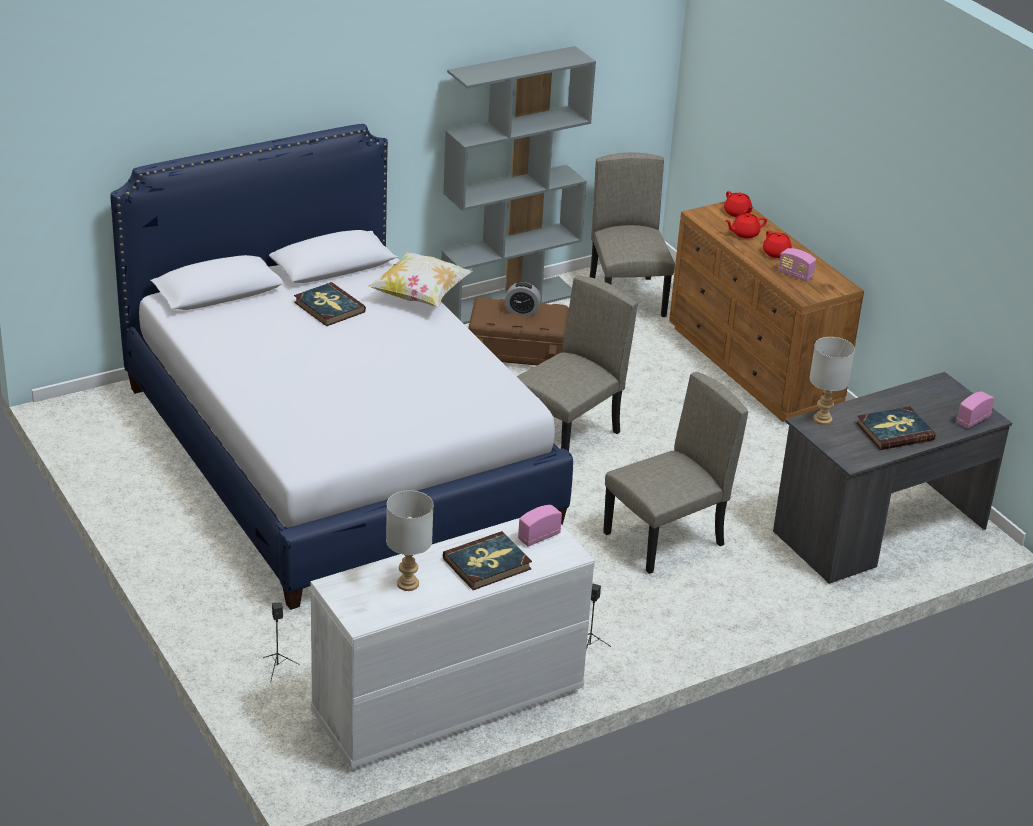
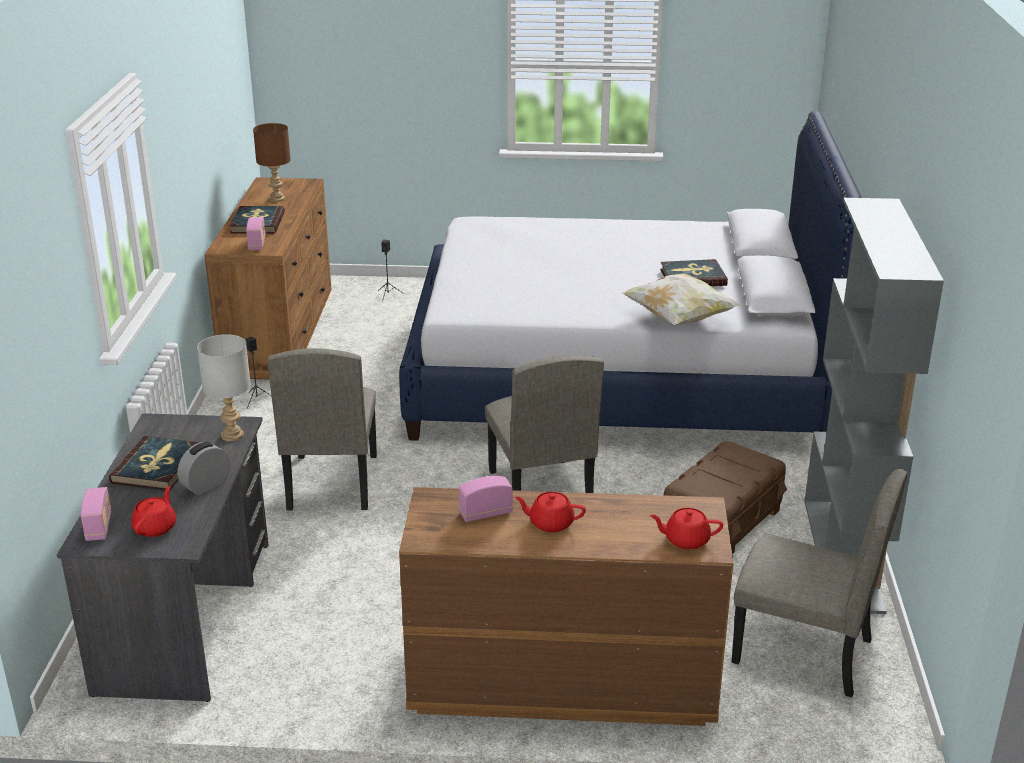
camera: 125 degrees right, 5 degrees down
(407, 584) = (277, 199): grey table lamp -> brown table lamp
(447, 704) = (280, 334): white dresser -> brown dresser
(522, 311) = (729, 475): alarm clock -> alarm clock (206, 485)
(744, 234) = (623, 521): red teapot -> red teapot (156, 527)

